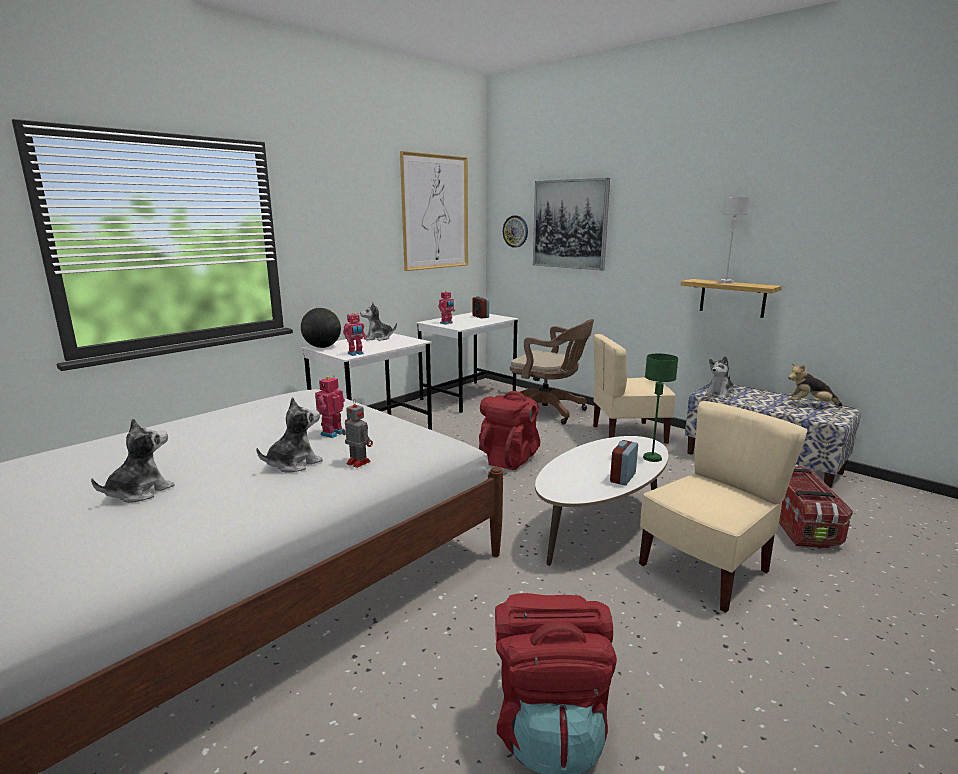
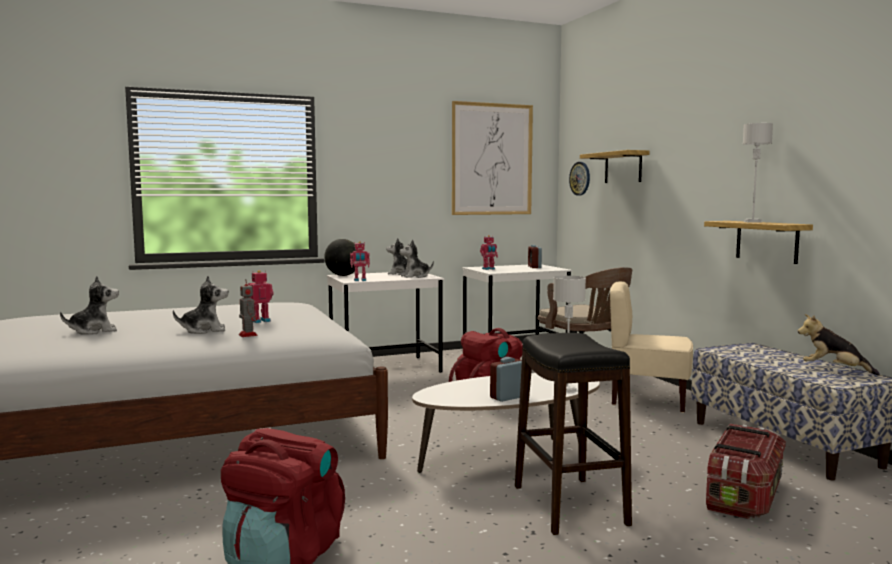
camera: 25 degrees right, 10 degrees down
(570, 224) = (623, 167): picture -> shelf
(651, 458) = (566, 389): green table lamp -> grey table lamp
(706, 570) = (570, 505): beige chair -> black stool
(720, 395) = (730, 352): plush toy -> plush toy (415, 276)

